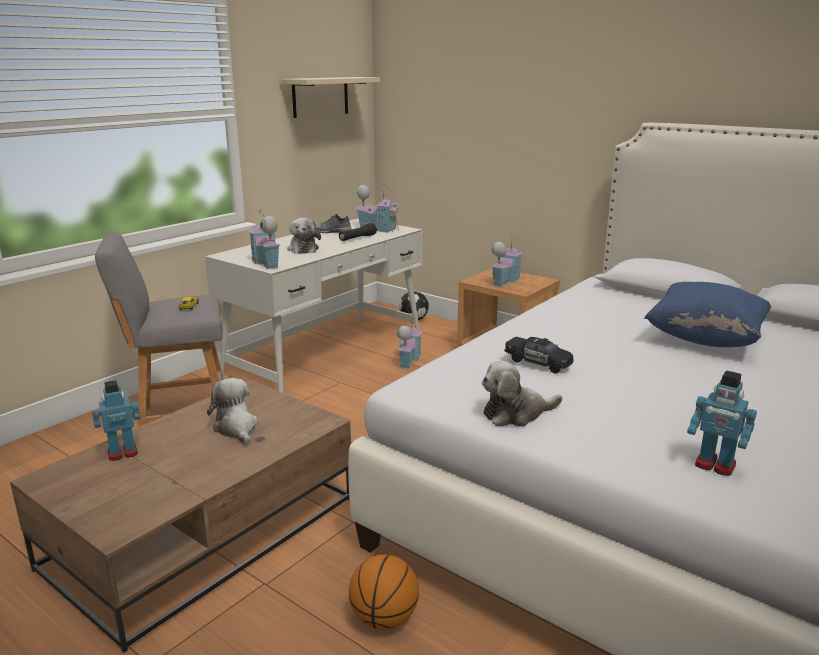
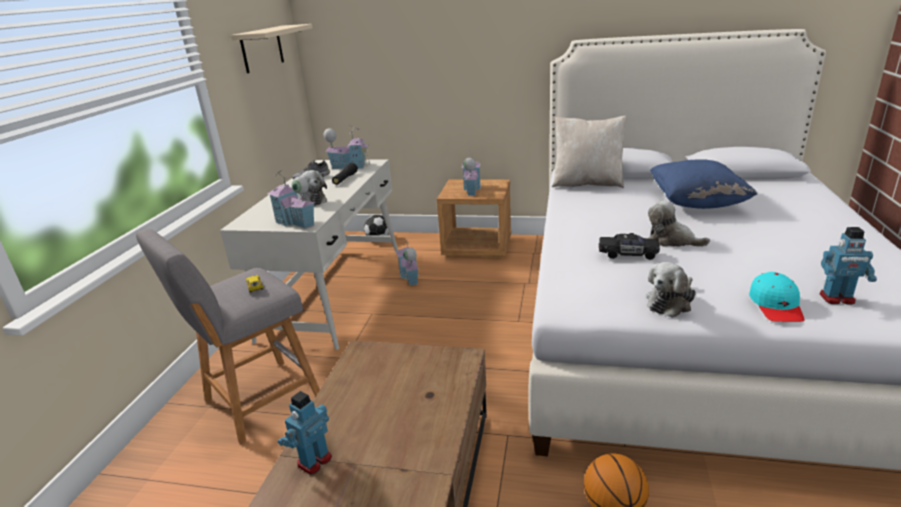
camera: 25 degrees left, 5 degrees up
(236, 428) = (396, 392): plush toy -> plush toy (672, 240)
(607, 293) = (587, 183): none -> beige pillow
(627, 449) = (776, 306): none -> turquoise cap

